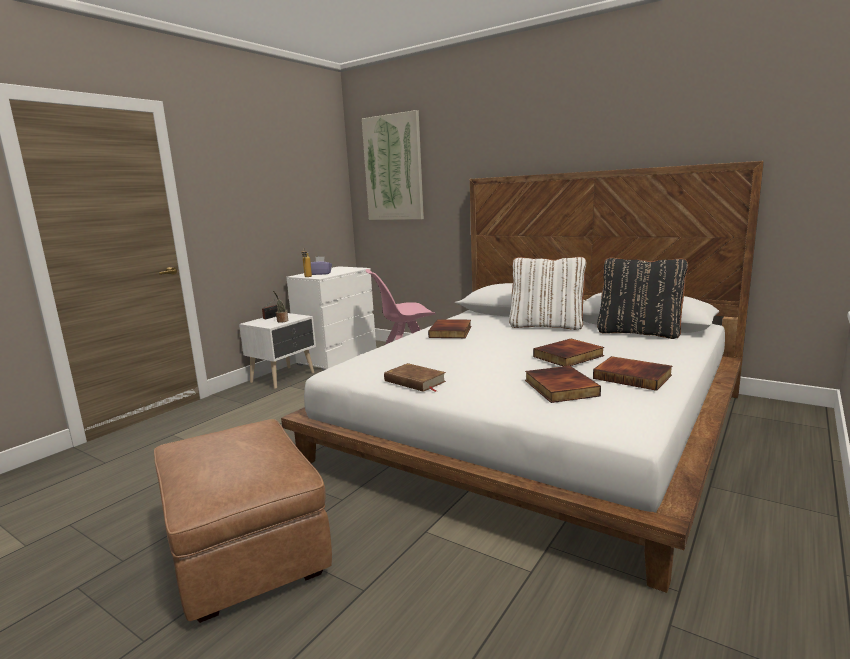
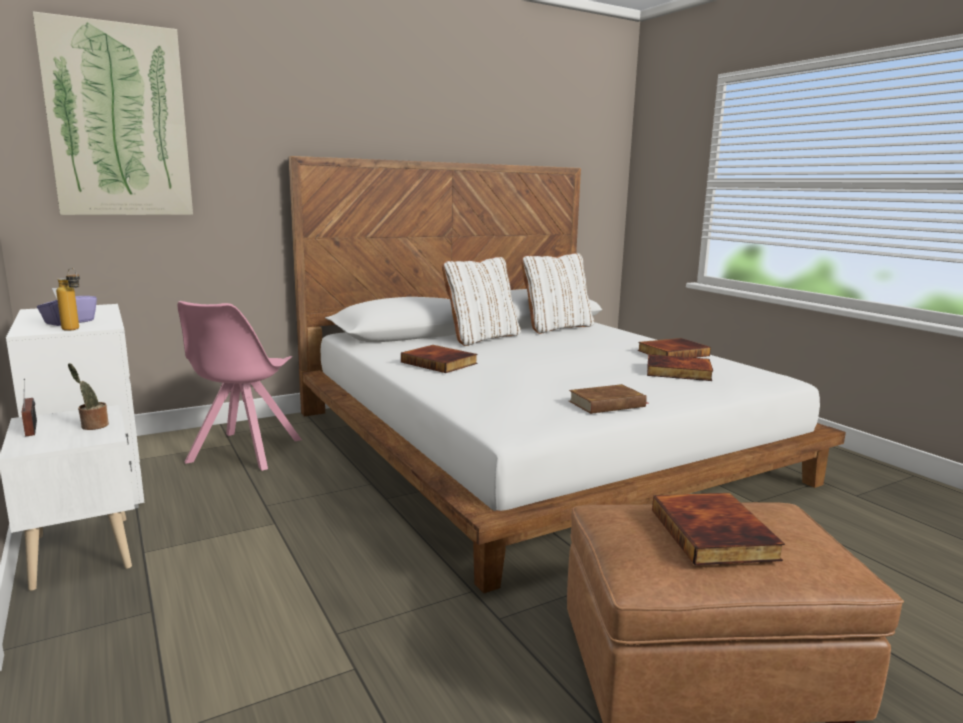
camera: 65 degrees left, 0 degrees up
(569, 356) = (600, 353): book -> book (715, 534)
(639, 333) = (556, 328): black pillow -> white pillow

